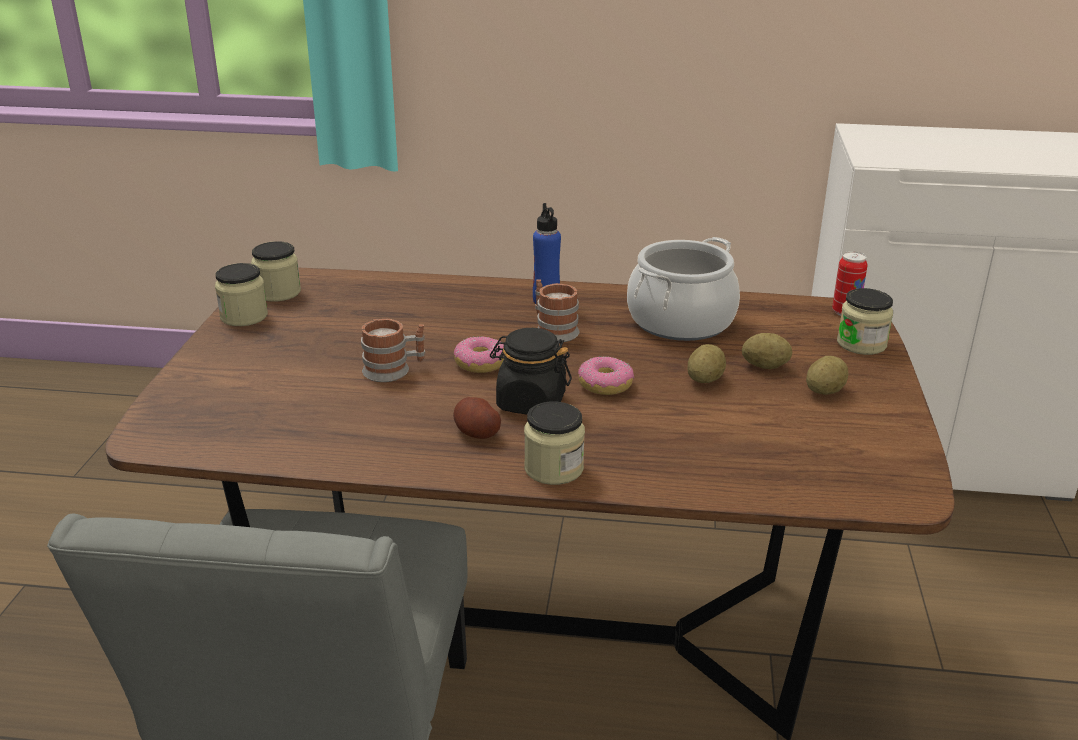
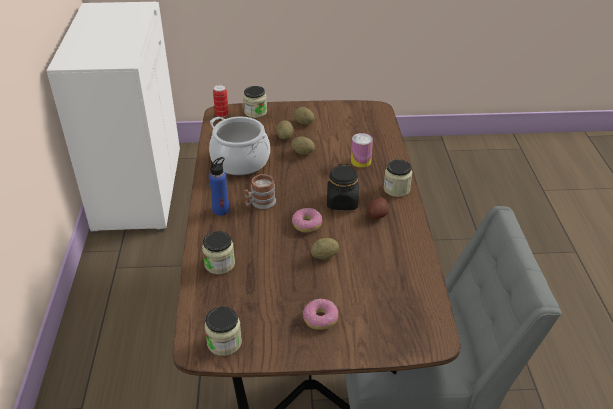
camera: 100 degrees left, 10 degrees up
(244, 316) = (268, 349): jar -> jar (219, 264)
(394, 370) = (324, 256): mug -> potato
(605, 385) = (317, 180): donut -> donut (320, 318)
(665, 440) = (361, 161): none -> can

